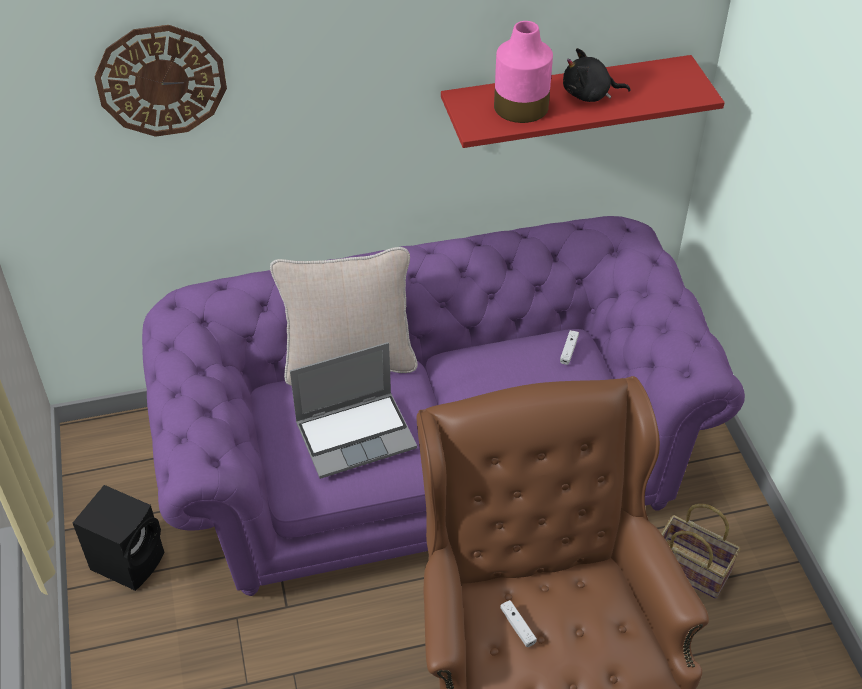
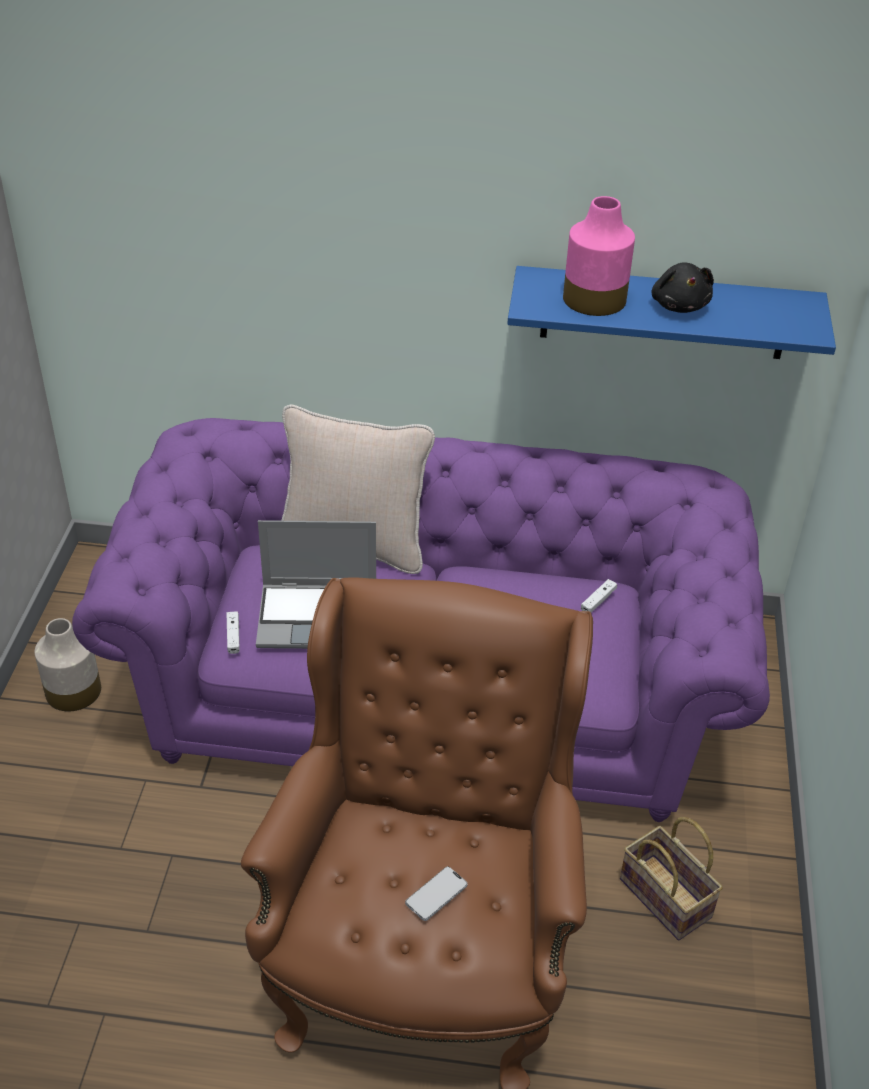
camera: 20 degrees right, 5 degrees down
(130, 560) = (73, 690): black speaker -> beige vase
(161, 80) = (212, 181): wall clock -> none
(517, 626) = (374, 860): white game controller -> white game controller (233, 636)
(565, 100) = (664, 313): red shelf -> blue shelf
(580, 637) = (436, 894): none -> phone
(589, 95) = (679, 305): black plush toy -> black plush toy turned 120 degrees counterclockwise

